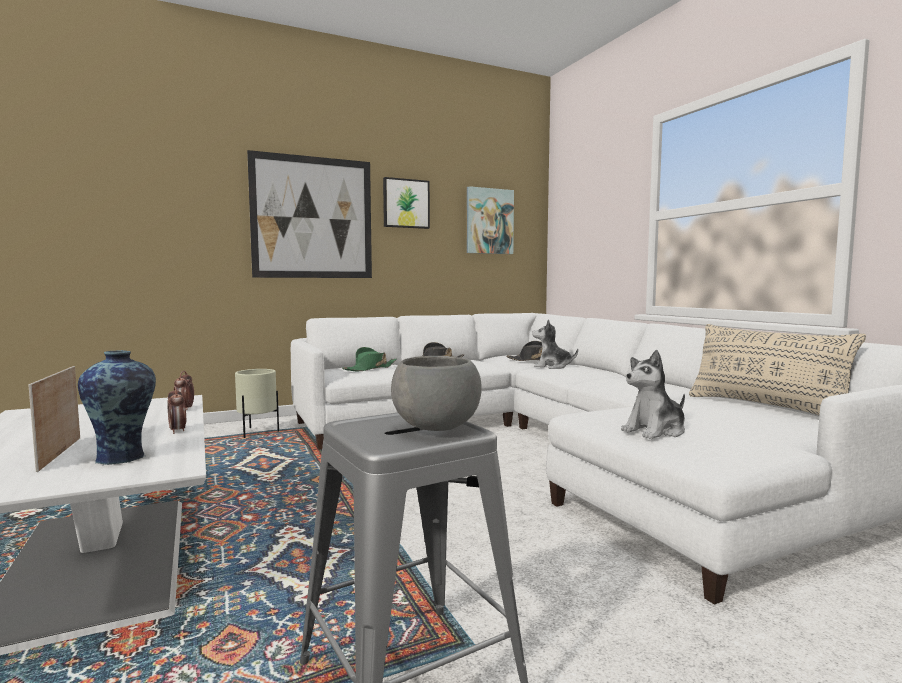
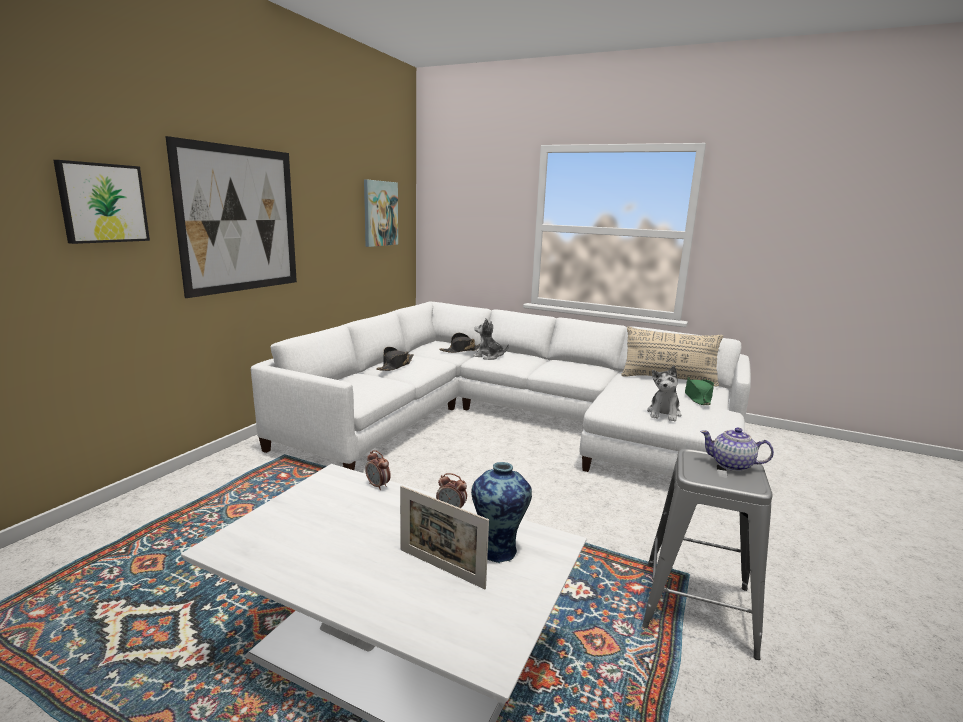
camera: 40 degrees left, 10 degrees up
(257, 433) = (245, 476): beige planter -> none
(370, 368) = (361, 386): green hat -> green hat (697, 397)
(406, 203) = (319, 199): picture -> picture (102, 203)
(436, 428) = (732, 465): grey bowl -> teapot
(552, 367) = (488, 356): plush toy -> plush toy turned 45 degrees clockwise

